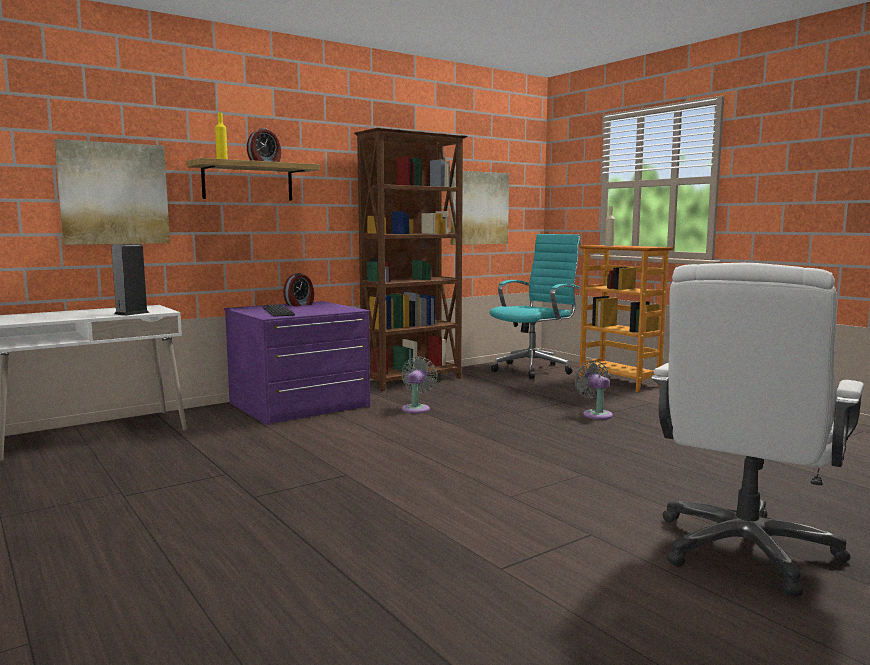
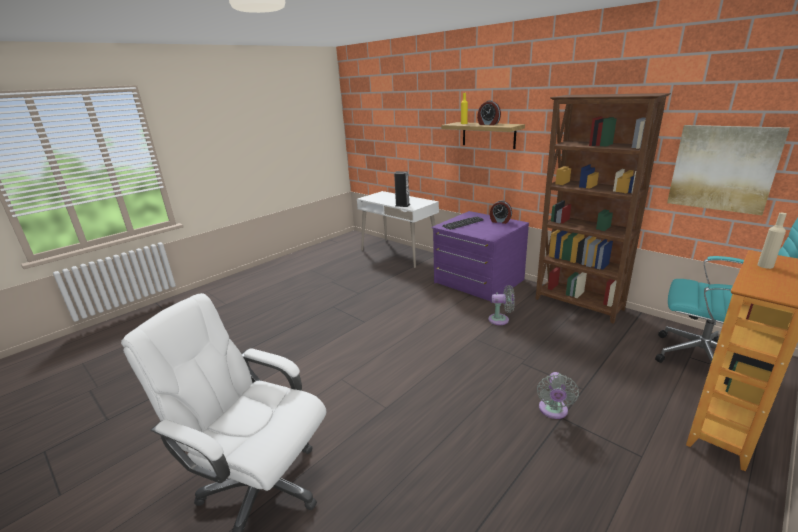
camera: 80 degrees right, 15 degrees up
(114, 194) = (425, 140): picture -> none
(596, 414) = (553, 411): grey fan -> grey fan turned 135 degrees clockwise

